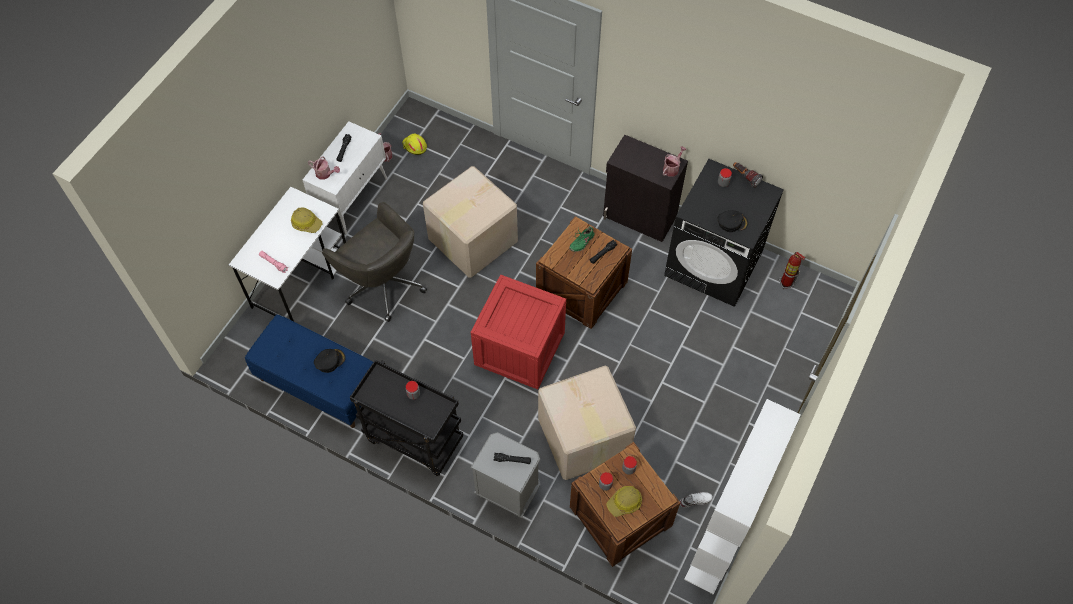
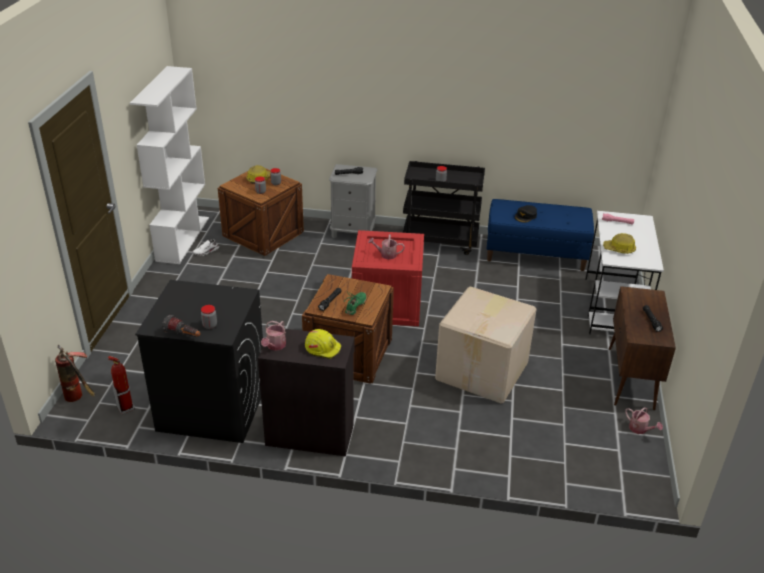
camera: 160 degrees right, 25 degrees down
(325, 174) = (647, 298): watering can -> watering can (386, 255)
(353, 199) = (631, 379): white cabinet -> brown cabinet
(383, 284) = (540, 321): grey office chair -> none
(414, 146) = (614, 446): yellow hard hat -> yellow hard hat (323, 348)
(583, 438) = (307, 265): cardboard box -> none
(732, 222) = (195, 294): black cap -> none
(826, 305) = (79, 397): none -> fire extinguisher

